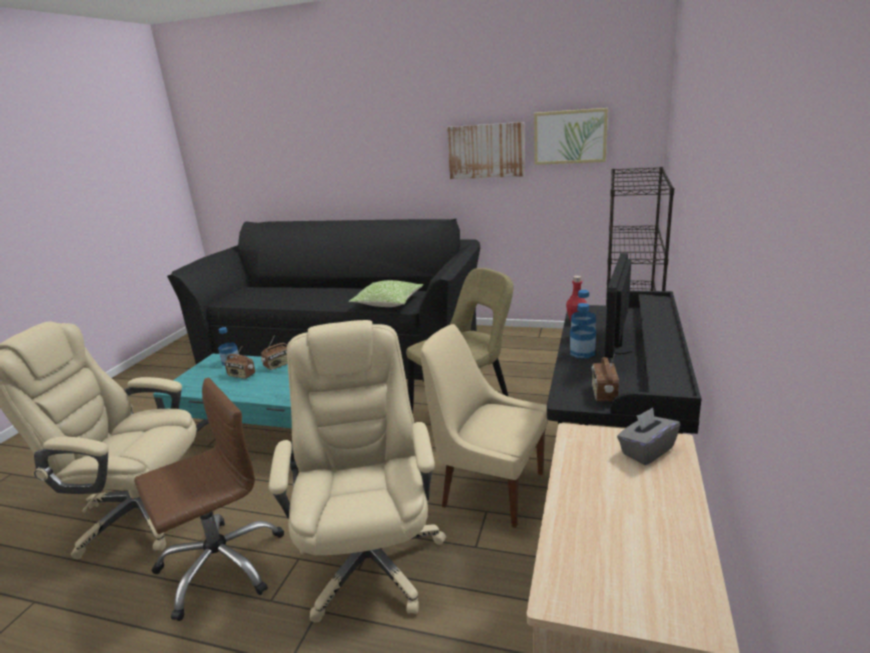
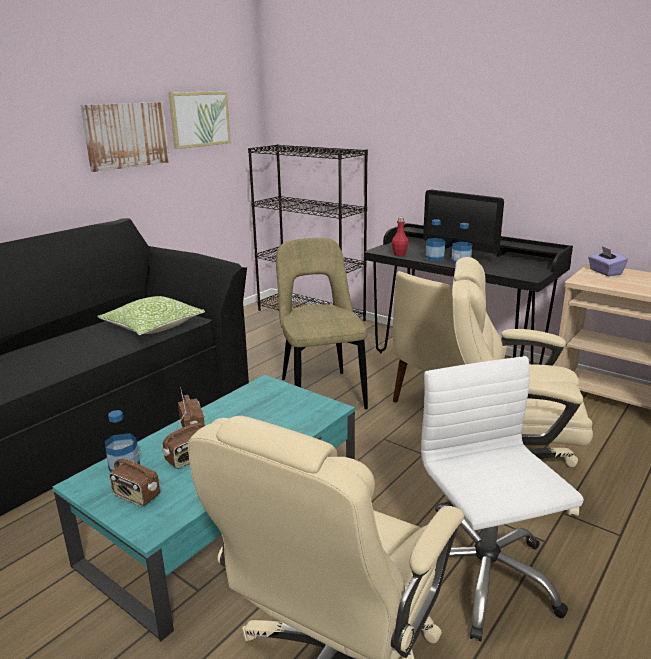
camera: 70 degrees left, 0 degrees up
(221, 565) = (483, 577): brown office chair -> white office chair
(603, 394) = (527, 269): radio -> radio (136, 496)
(646, 451) = (604, 272): grey tissue box -> purple tissue box

